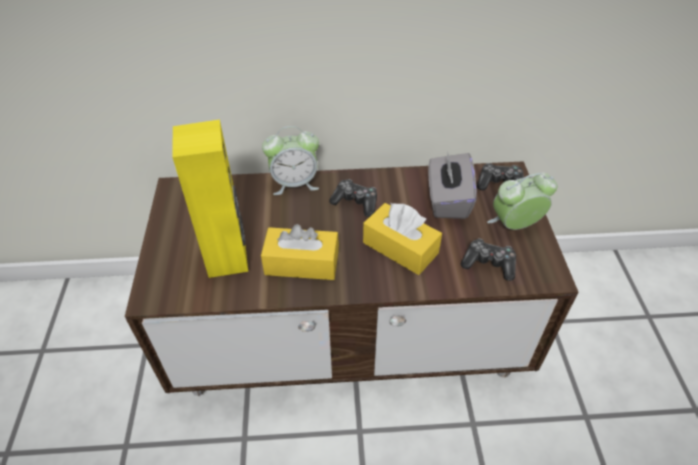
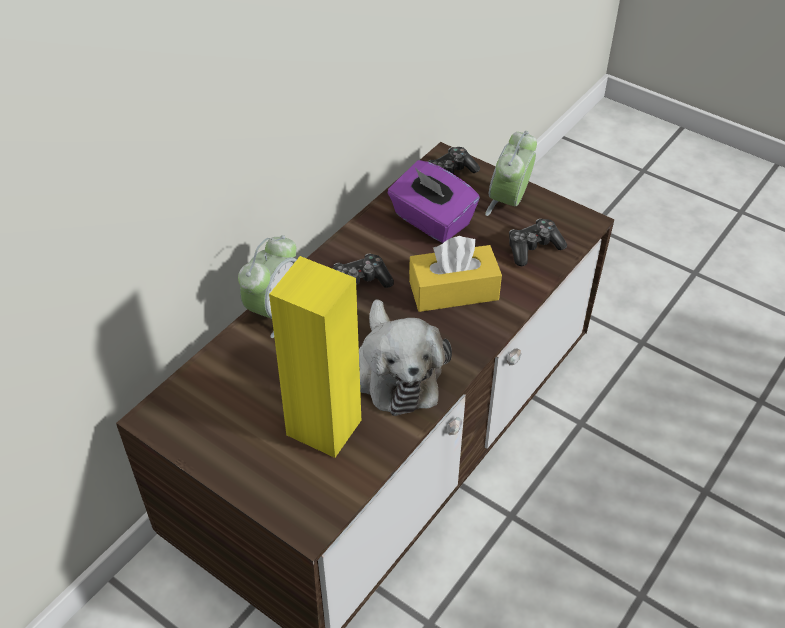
camera: 50 degrees left, 0 degrees up
(302, 263) = (396, 372): yellow tissue box -> plush toy
(447, 200) = (431, 221): grey tissue box -> purple tissue box

